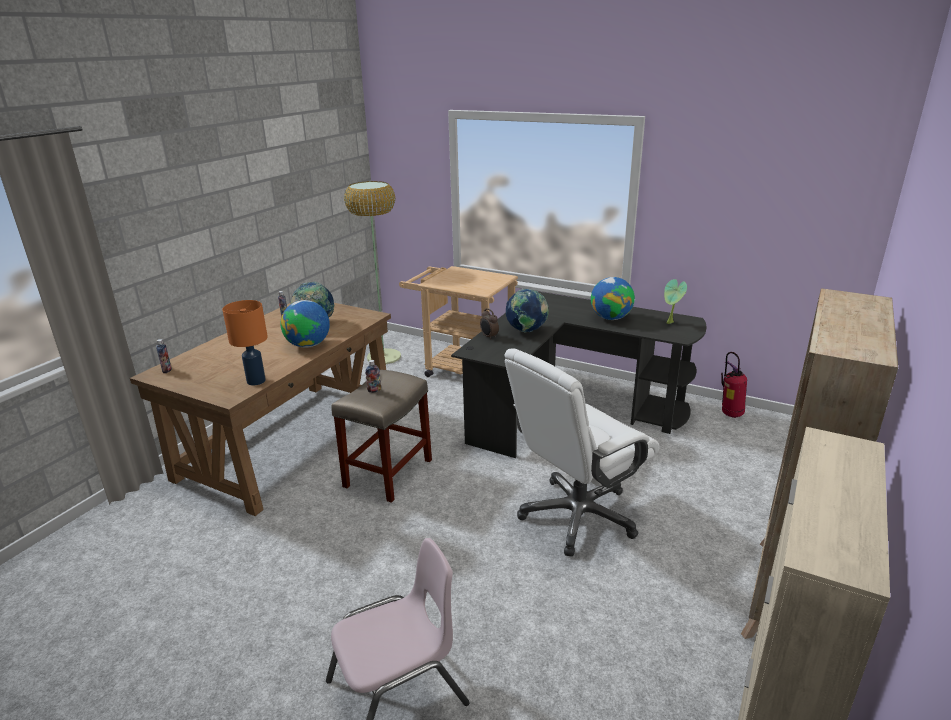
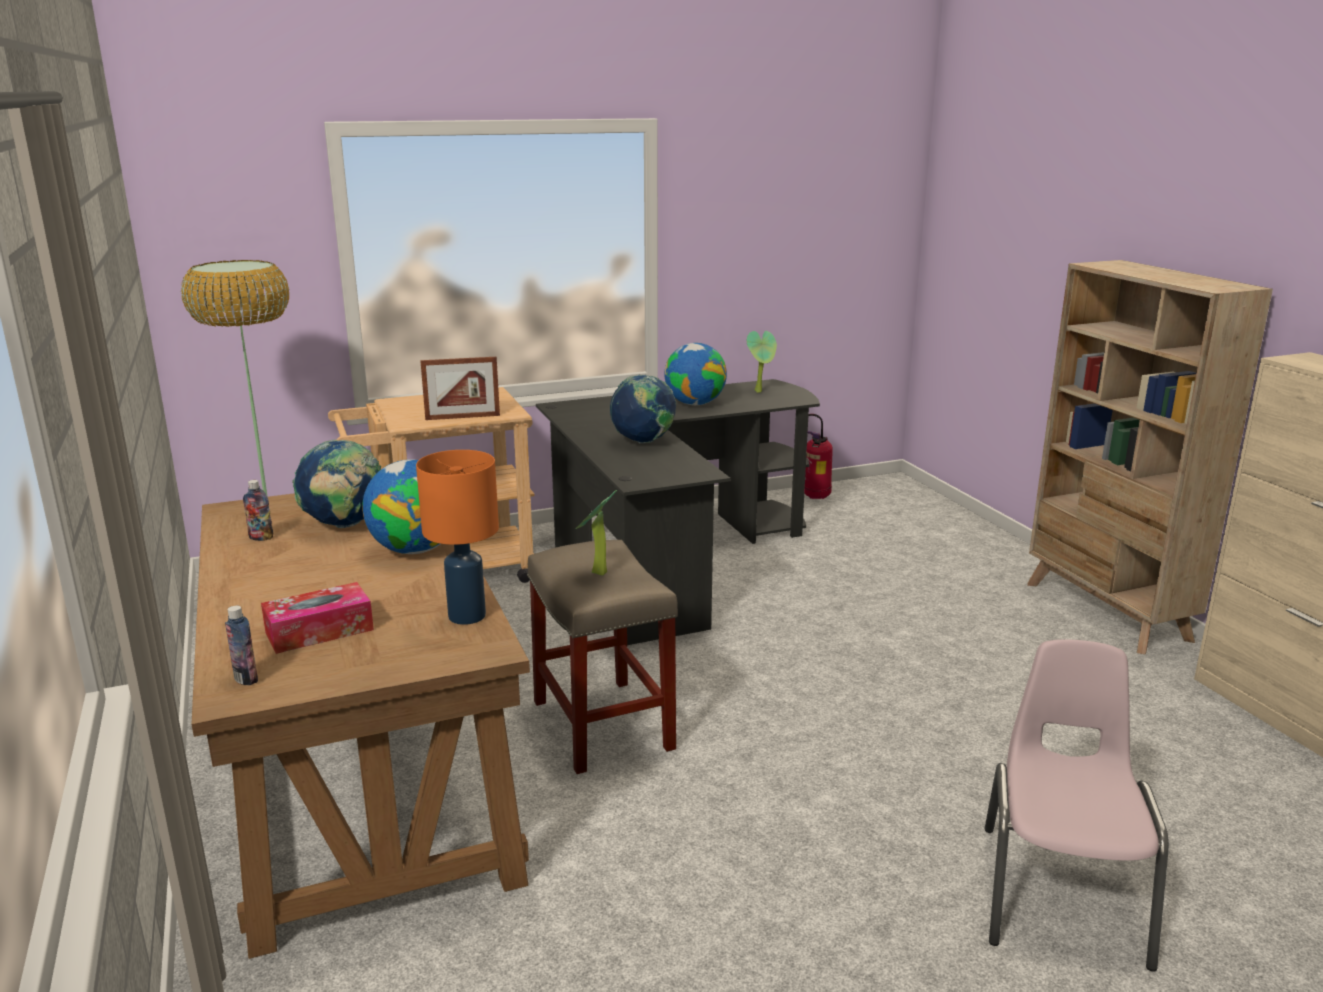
camera: 50 degrees left, 5 degrees down
(215, 363) = (319, 631): none -> tissue box
(374, 390) = (596, 574): bottle -> potted plant
(458, 287) = (462, 417): none -> picture frame
(489, 337) = (617, 461): alarm clock -> none
(577, 516) = (874, 645): white office chair -> none

